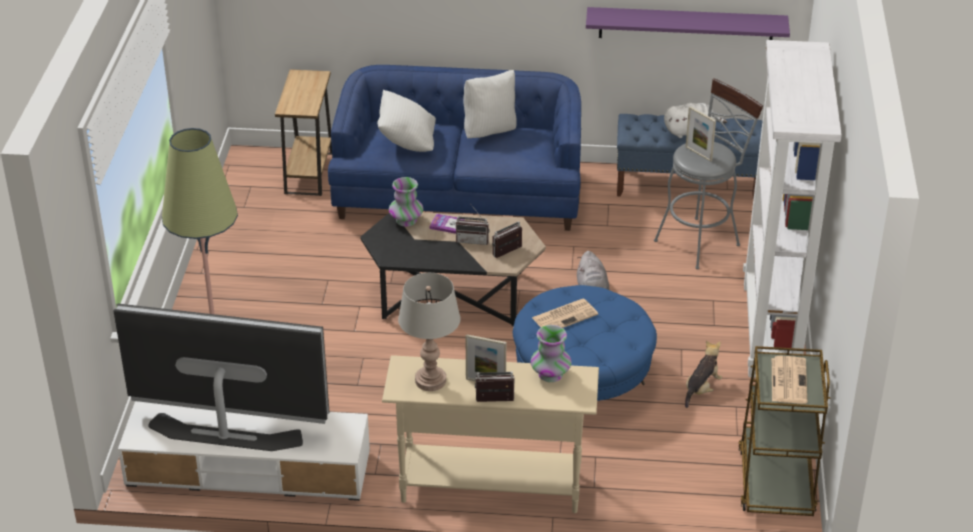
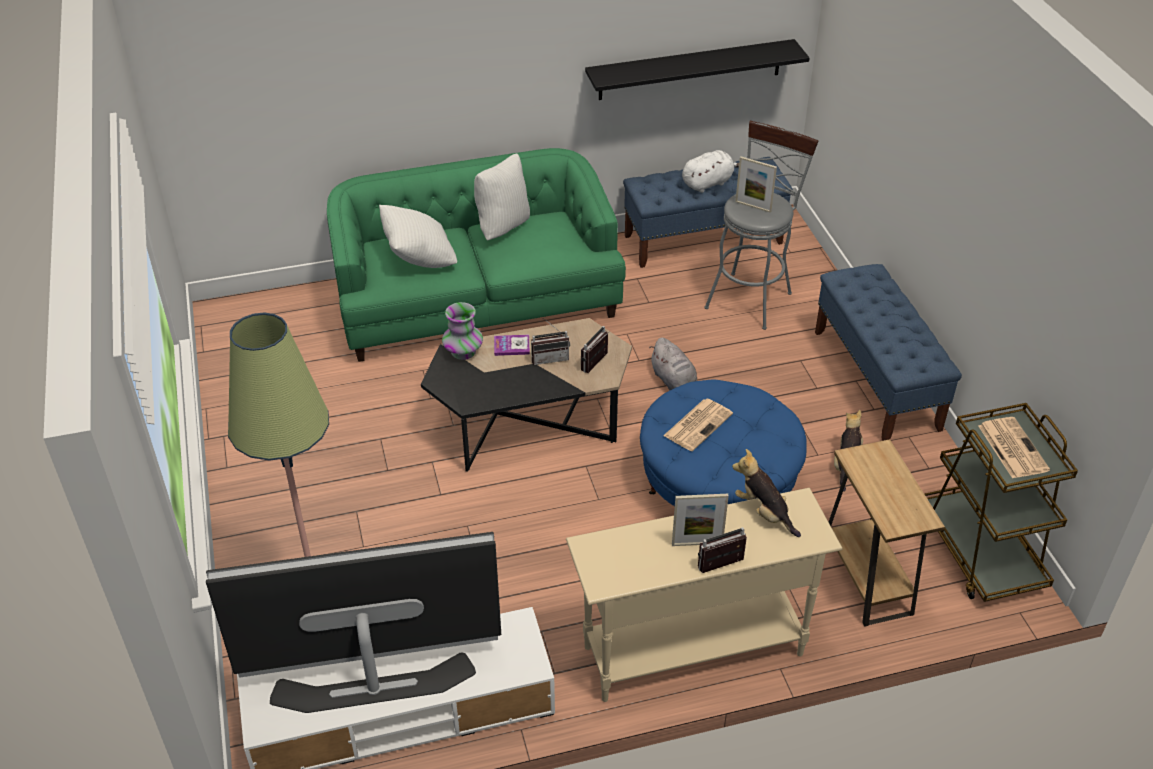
camera: 20 degrees left, 5 degrees up
(309, 173) = (298, 315): brown side table -> brown side table (866, 579)
(430, 380) = (632, 559): grey table lamp -> none
(459, 193) = (476, 301): blue sofa -> green sofa
(550, 374) = (764, 512): vase -> plush toy
(686, 26) = (690, 69): purple shelf -> black shelf
(772, 331) = (876, 380): white bookcase -> blue bench

